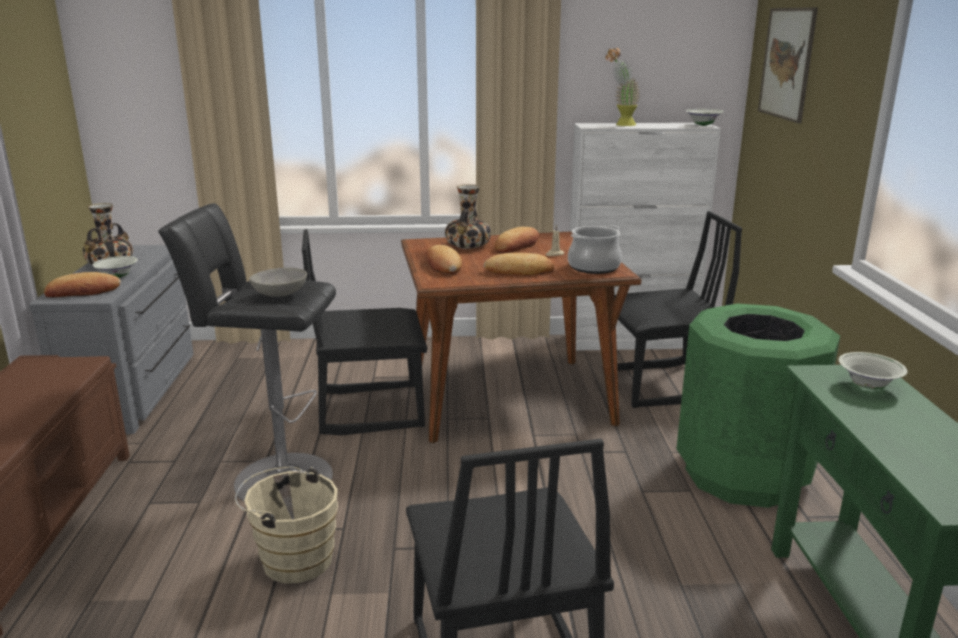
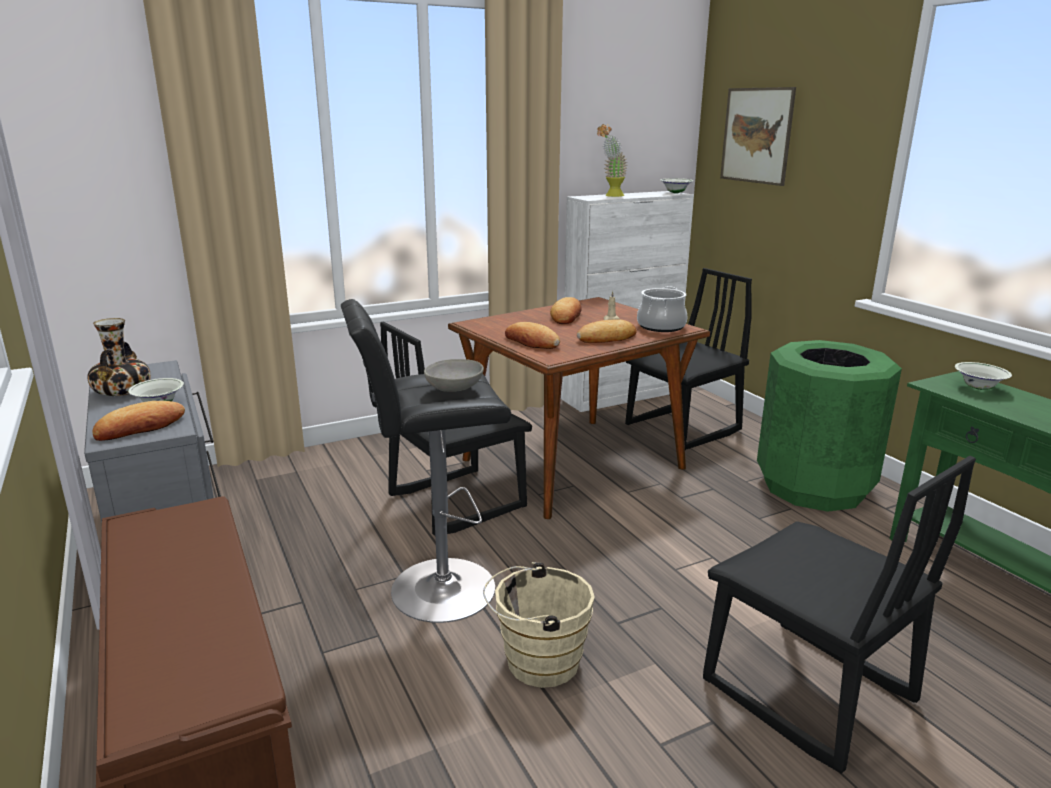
camera: 25 degrees left, 0 degrees up
(468, 245) = (522, 321): vase -> none

